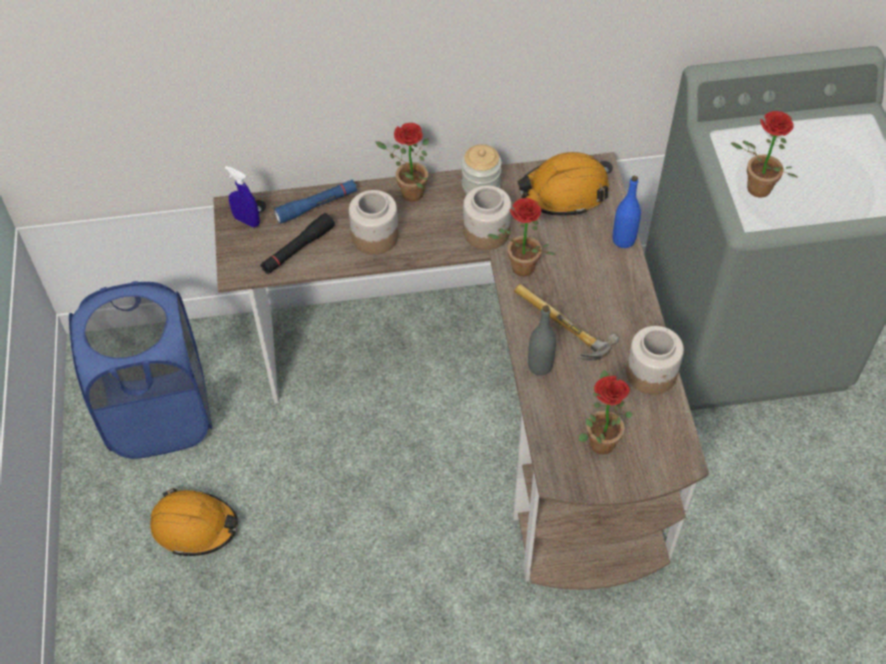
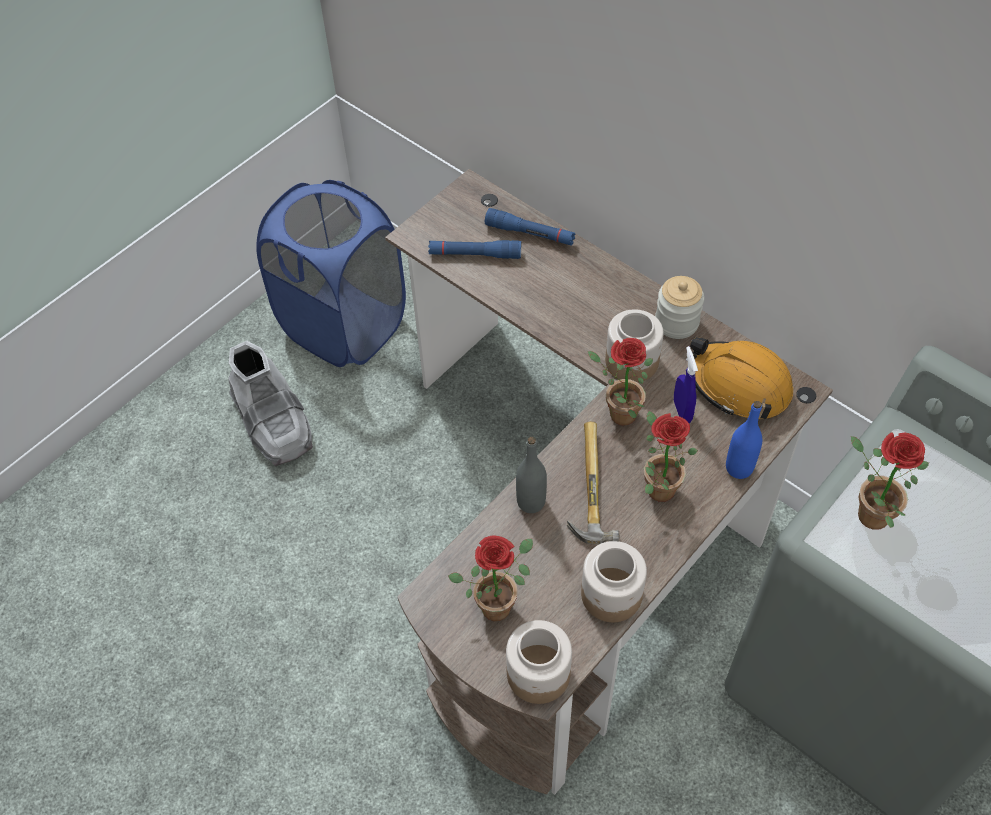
camera: 50 degrees right, 0 degrees up
(195, 526) = (273, 422): orange hard hat -> grey boot
(246, 221) = (467, 204): blue spray bottle -> blue spray bottle (682, 411)
(298, 249) = (475, 254): black flashlight -> blue flashlight
(374, 236) = (541, 291): jar -> jar (537, 673)
(407, 193) = (610, 280): potted plant -> potted plant (656, 485)

